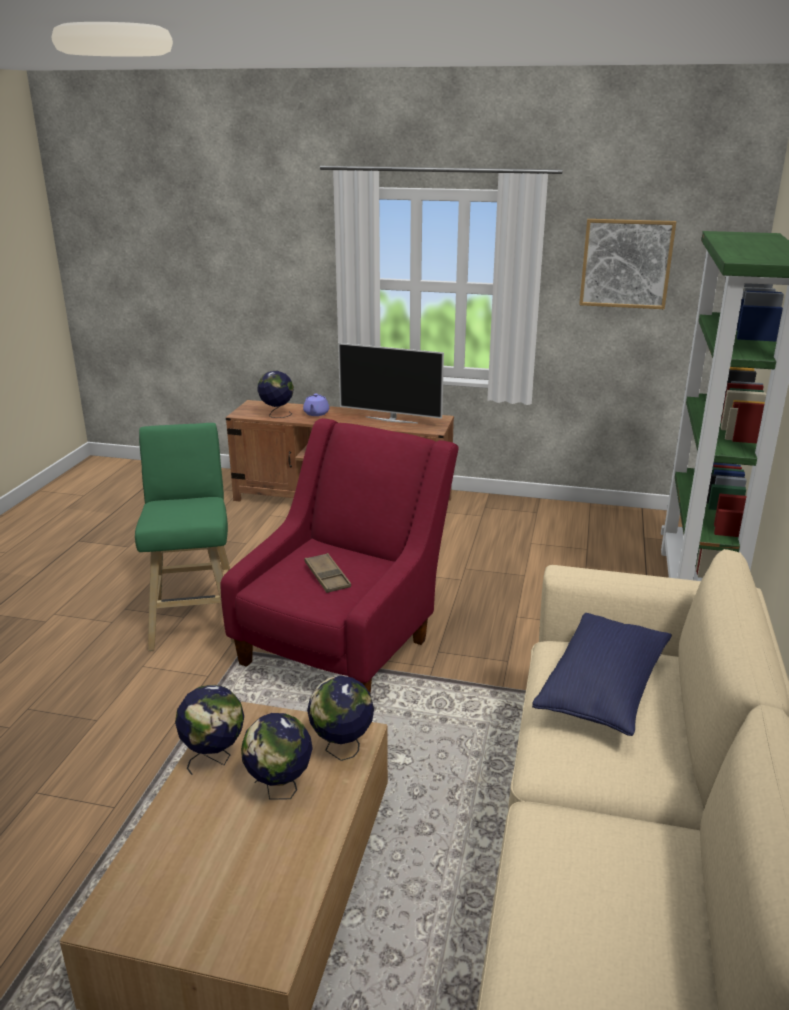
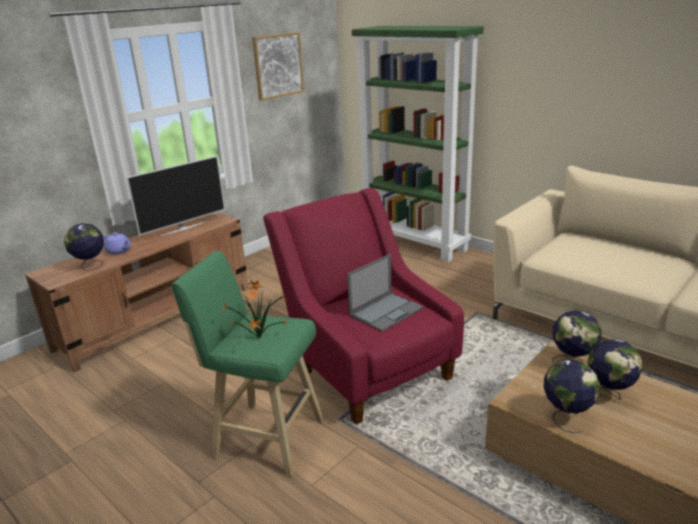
camera: 60 degrees left, 0 degrees up
(168, 510) = (257, 338): none -> potted plant
(327, 577) = (386, 311): brown tray -> laptop
(603, 690) = (592, 254): blue pillow -> none

